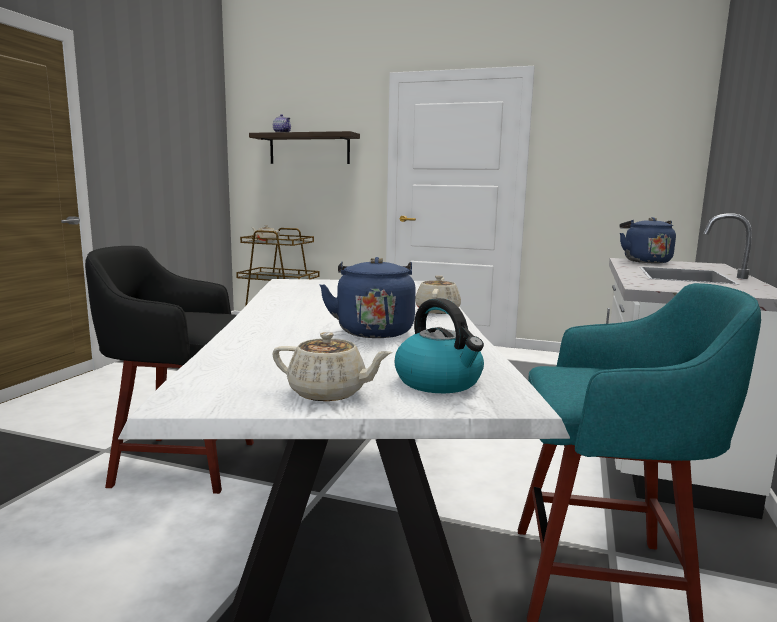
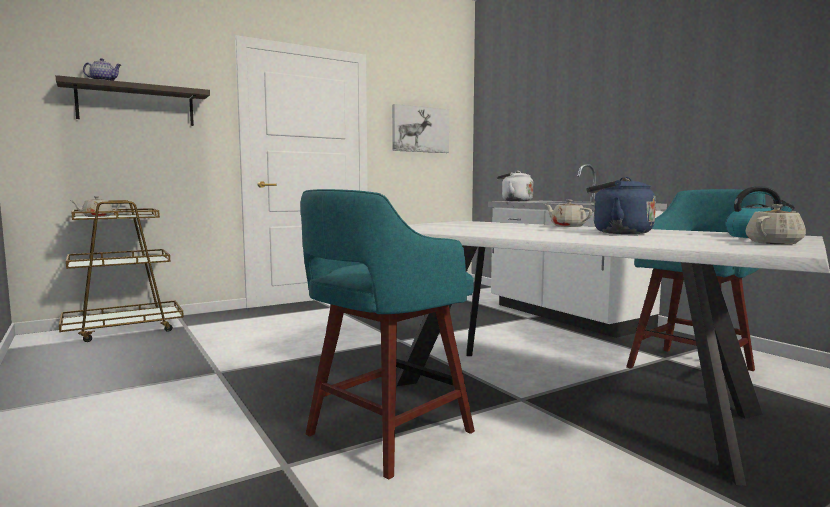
camera: 50 degrees left, 5 degrees down
(180, 463) = (385, 435): black stool -> turquoise stool
(609, 152) = (420, 129): none -> picture
(644, 261) = (514, 201): blue kettle -> white kettle

